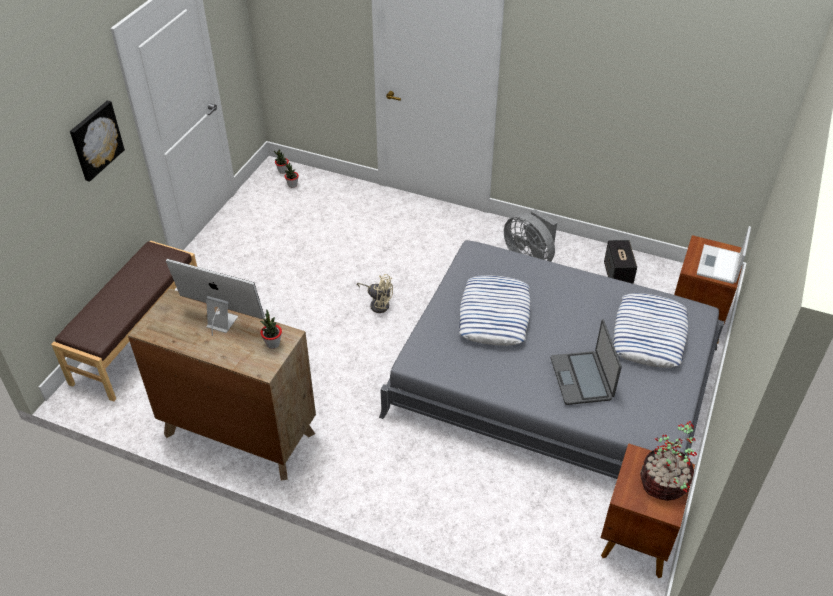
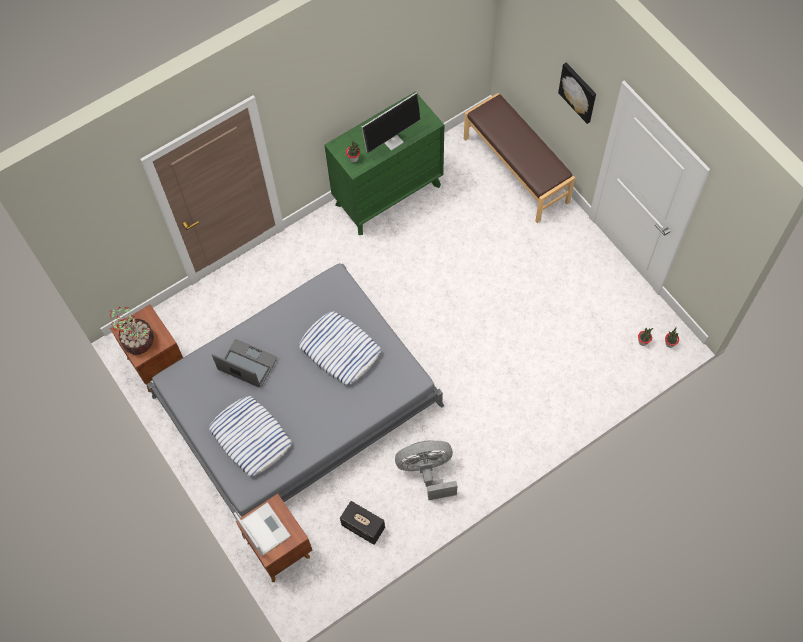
camera: 125 degrees right, 20 degrees up
(239, 434) = (388, 194): brown dresser -> green dresser
(378, 303) = (450, 331): beige fan -> none

